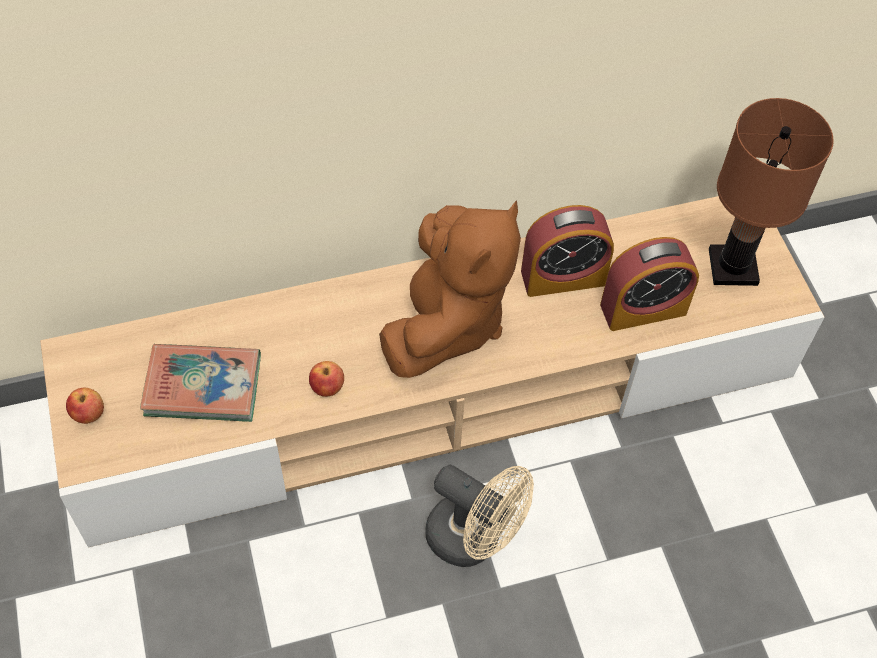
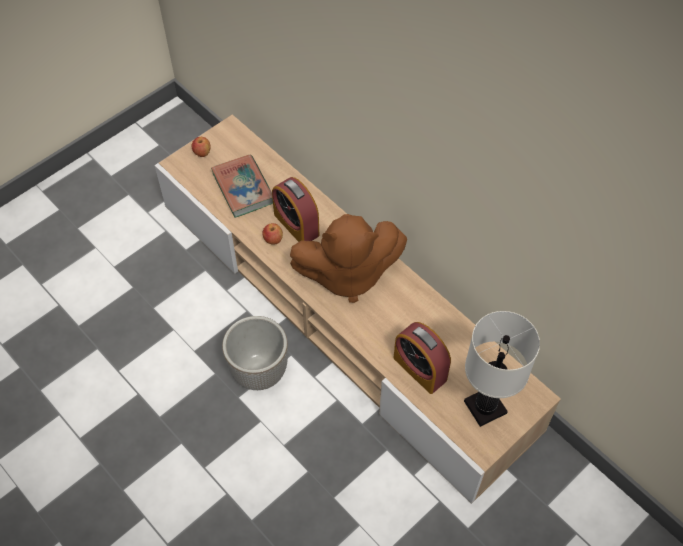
camera: 65 degrees right, 0 degrees up
(474, 539) = (260, 372): beige fan -> planter
(563, 277) = (415, 318): alarm clock -> alarm clock (296, 225)
(733, 266) = (486, 407): brown table lamp -> white table lamp

